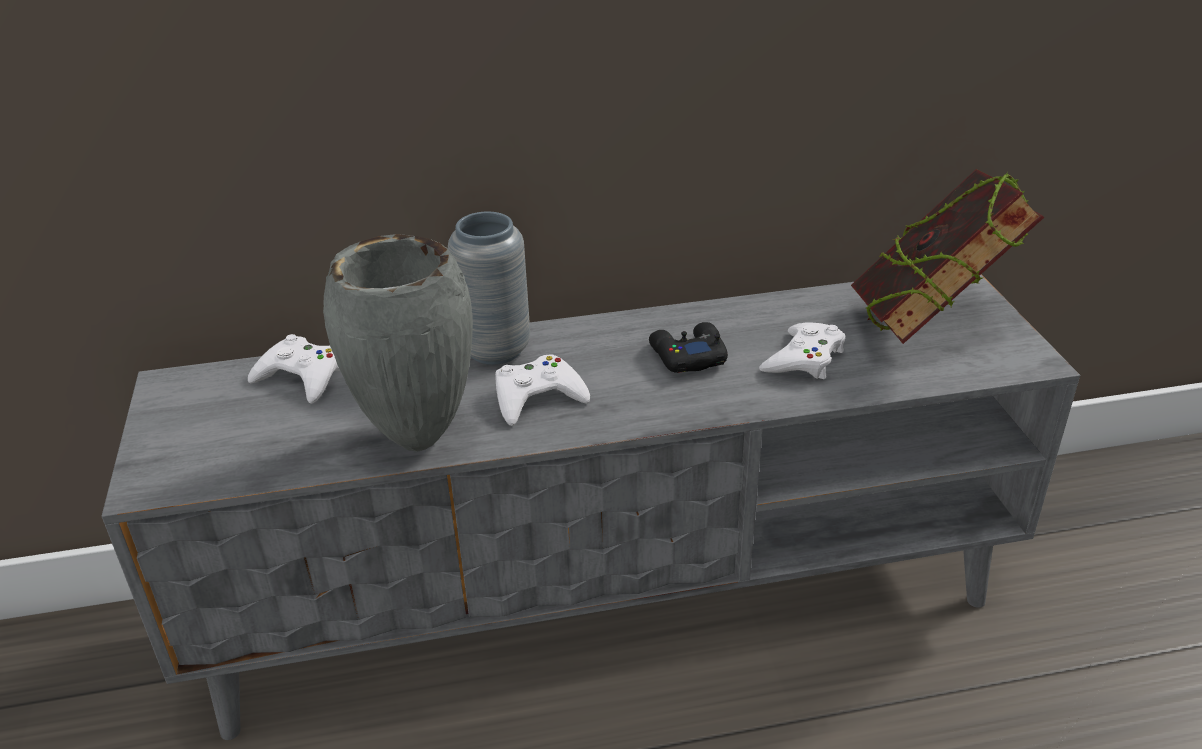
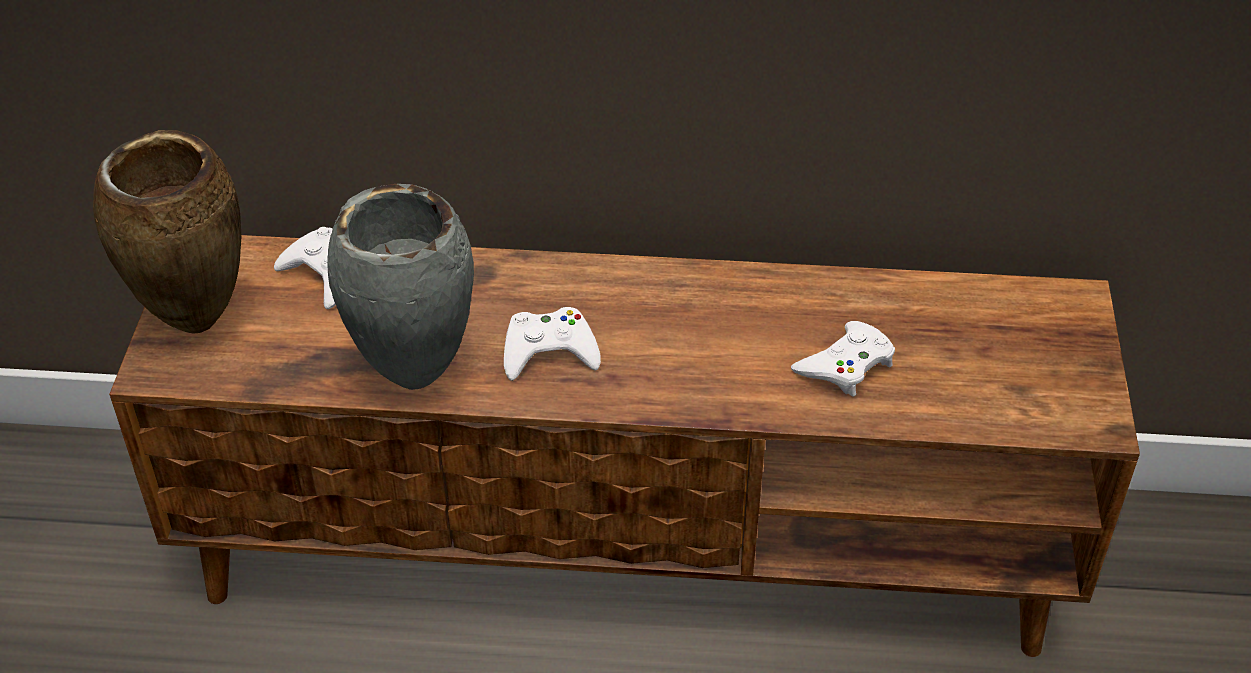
camera: 15 degrees right, 10 degrees up
(178, 438) = (193, 322): none -> brown vase
(495, 349) = (529, 281): grey vase -> none
(609, 602) = (629, 551): grey tv stand -> brown tv stand
(687, 355) = (724, 333): black game controller -> none
(927, 326) = (1005, 352): book -> none

